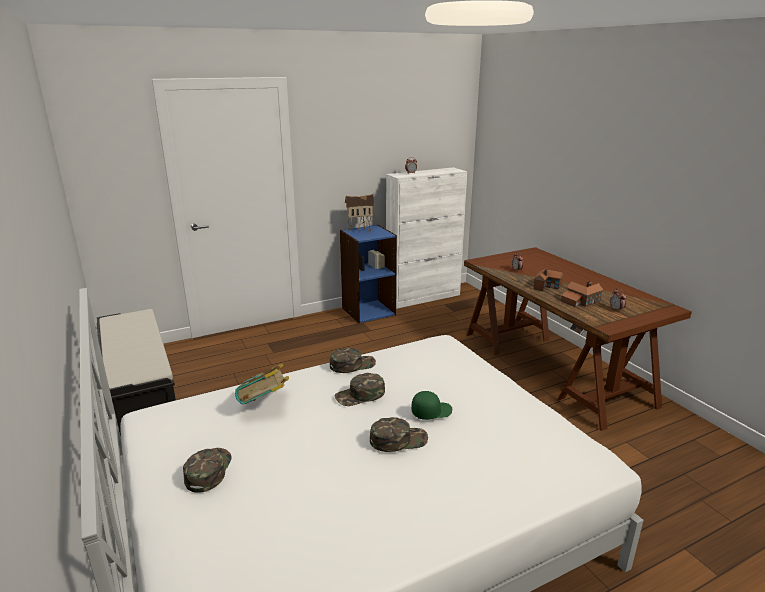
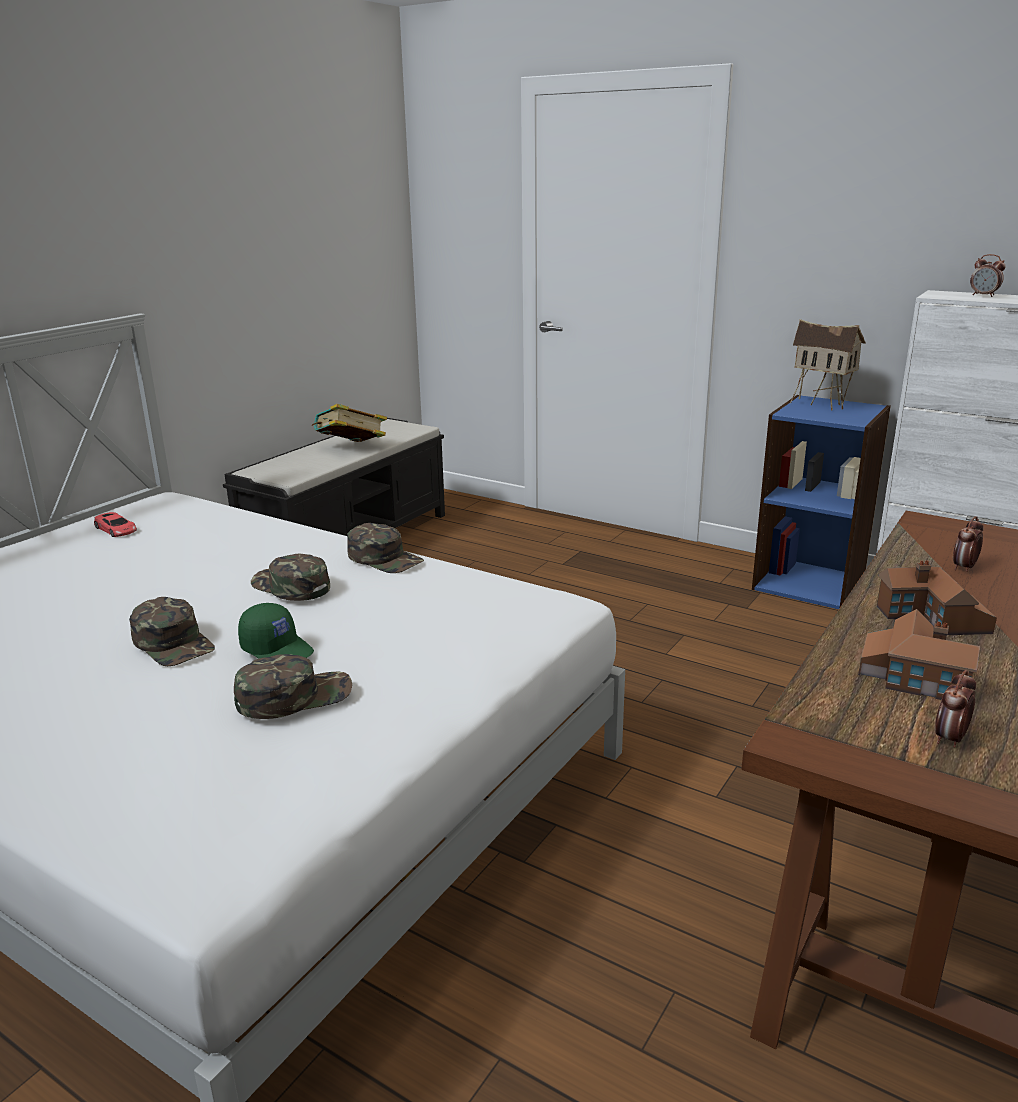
camera: 60 degrees right, 0 degrees up
(185, 441) = (116, 529): none -> red toy car
(208, 471) = (59, 558): green cap -> green cap (294, 696)
(264, 403) = (224, 539): book -> book (351, 448)

